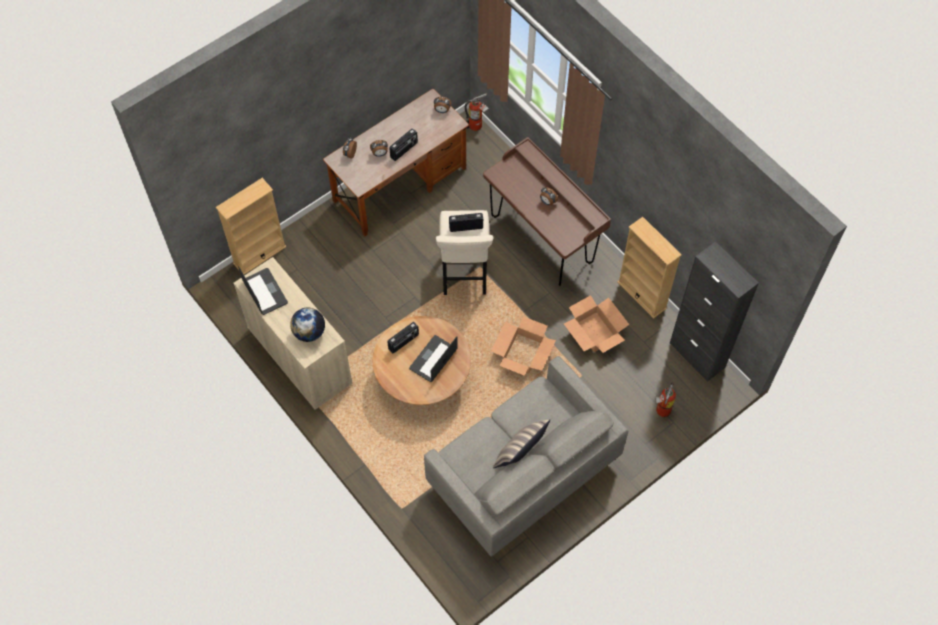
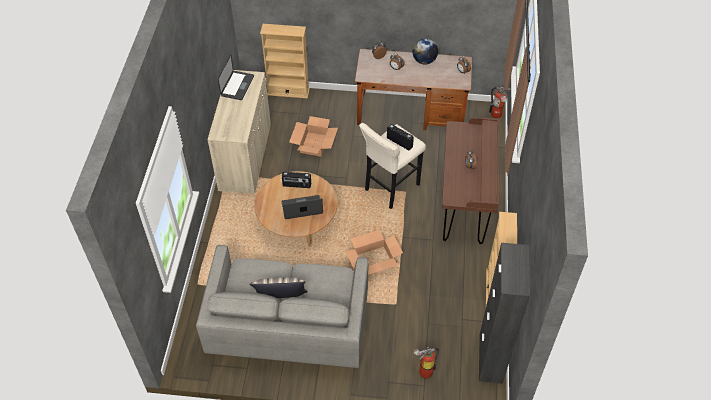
camera: 45 degrees right, 10 degrees down
(309, 332) = (234, 123): globe -> globe (424, 61)
(404, 150) = (413, 76): radio -> none
(595, 332) = (435, 286): cardboard box -> cardboard box (314, 144)

